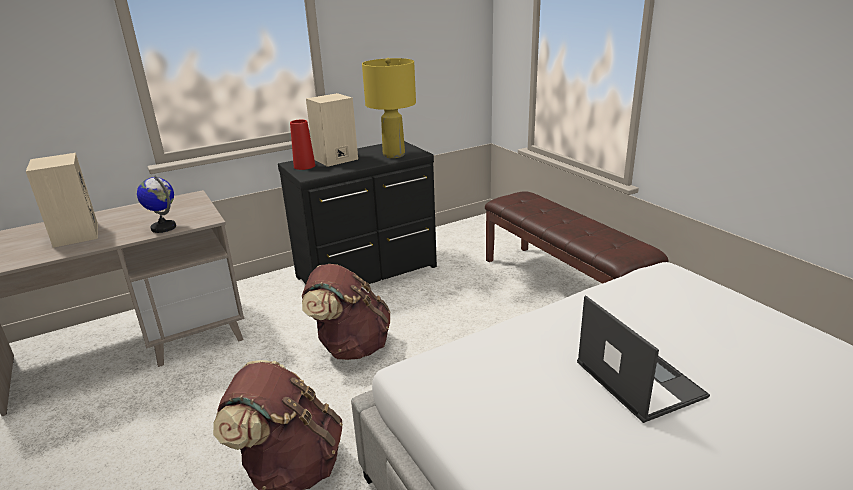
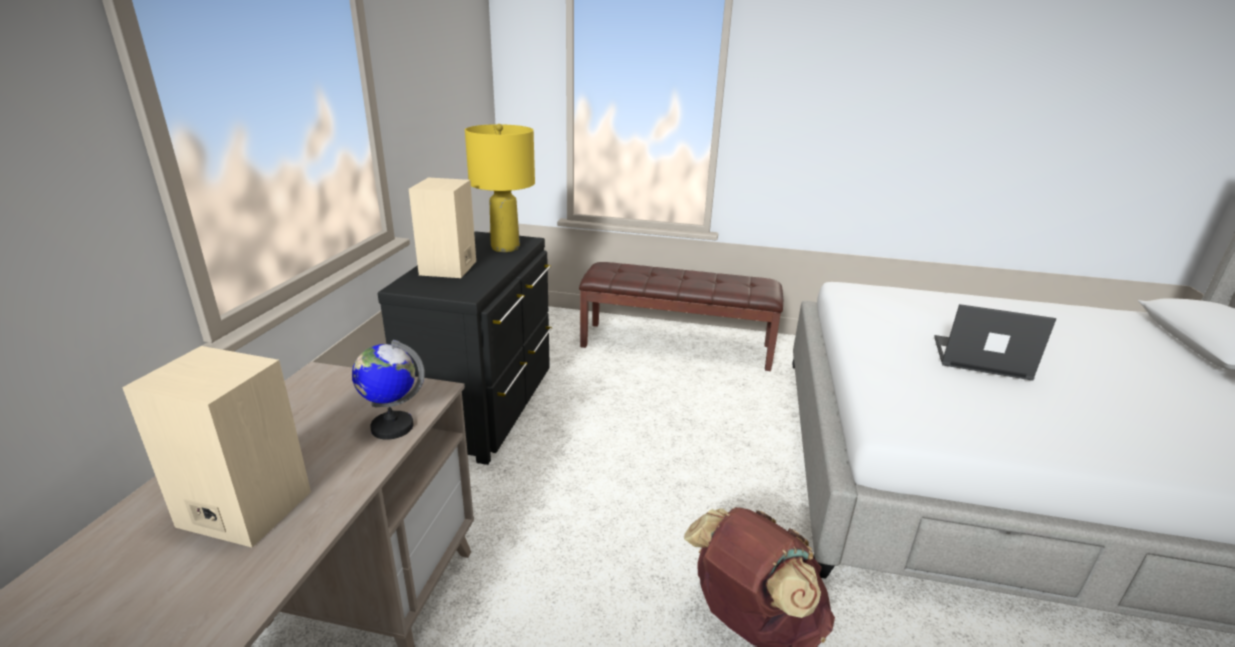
camera: 50 degrees left, 0 degrees up
(304, 166) = (429, 285): red vase -> none
(351, 347) = (603, 484): brown backpack -> none

